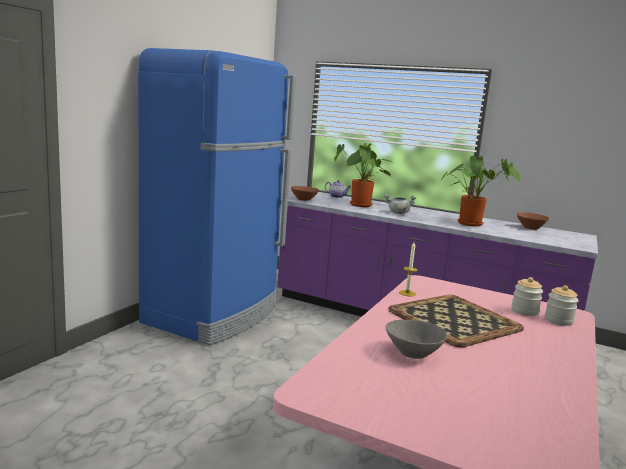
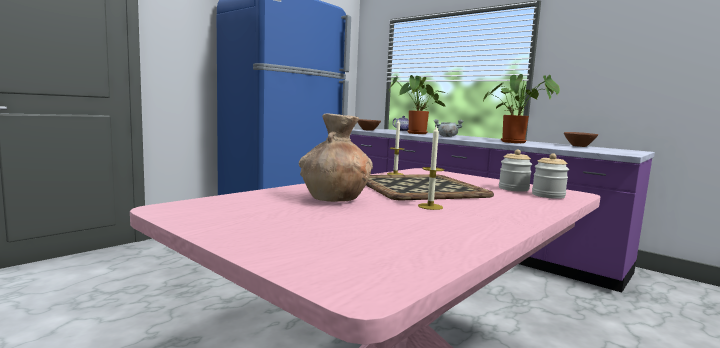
camera: 15 degrees right, 5 degrees down
(412, 353) = (335, 199): grey bowl -> brown vase
(494, 355) = (430, 206): none -> candle

